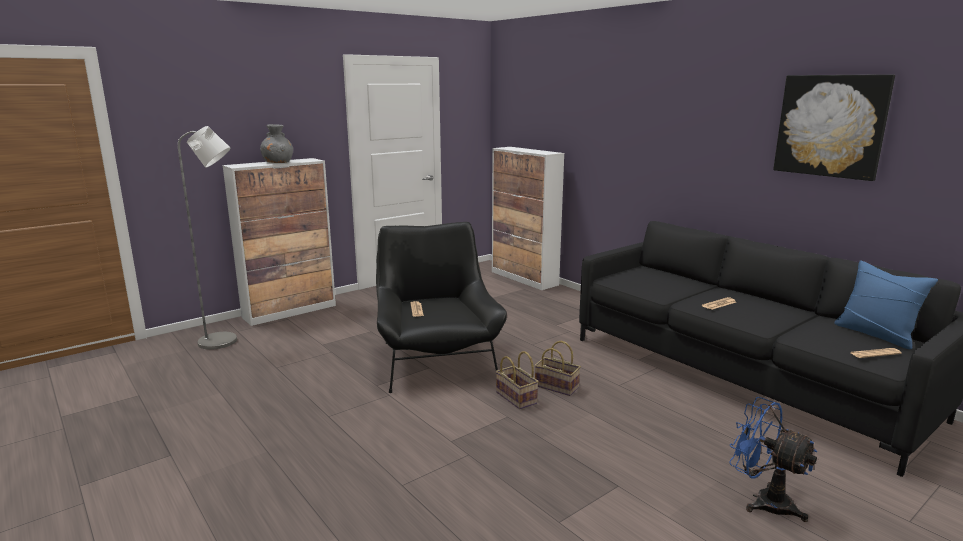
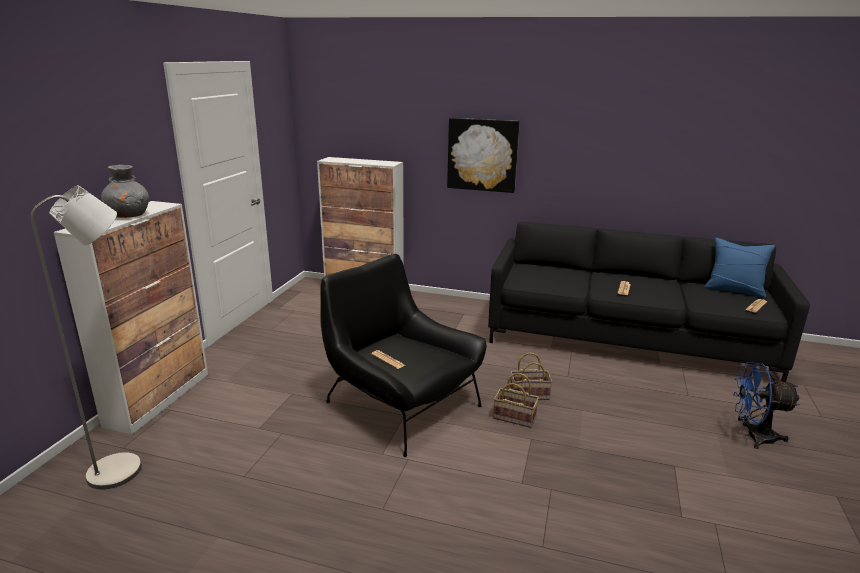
camera: 35 degrees left, 5 degrees up
(831, 126) = (671, 133): picture -> picture (482, 155)

